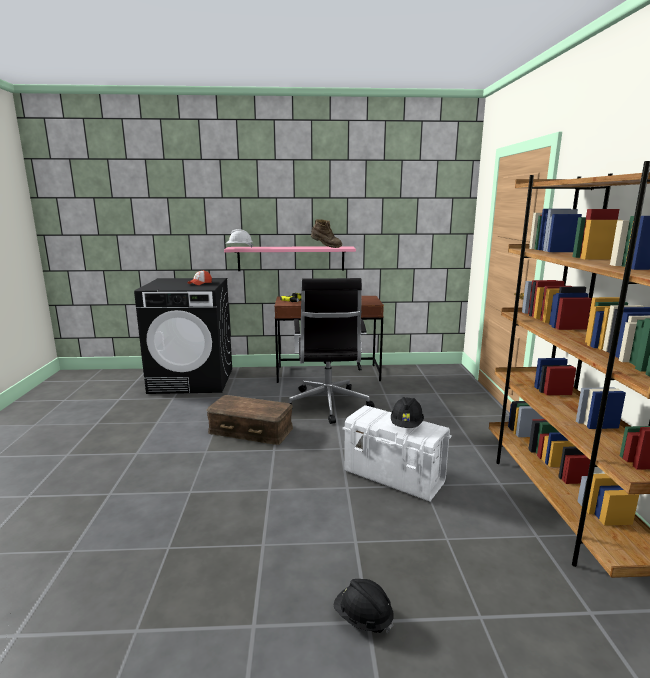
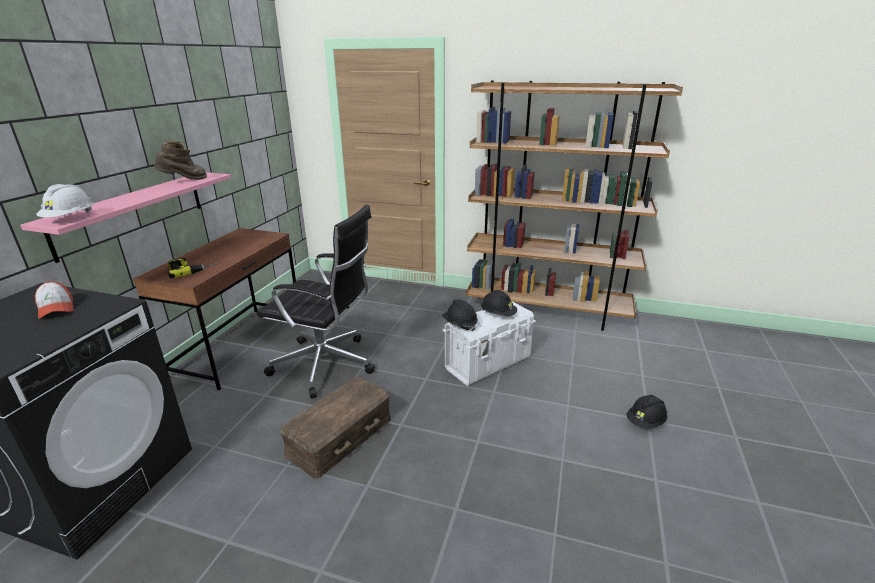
camera: 70 degrees left, 10 degrees up
(366, 410) = (459, 324): none -> black hard hat

